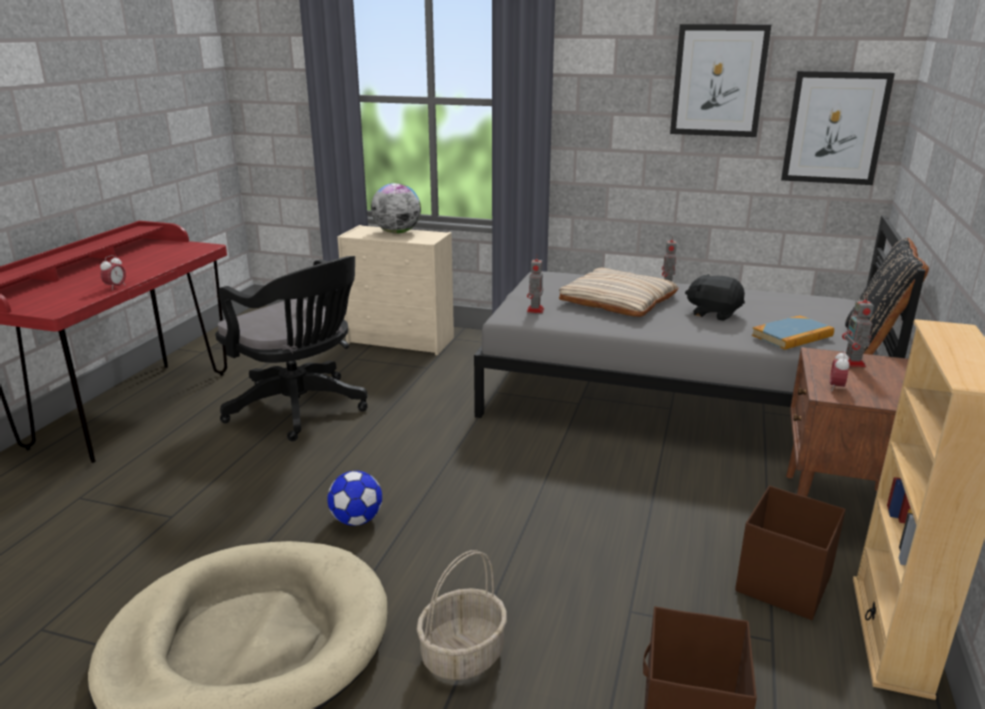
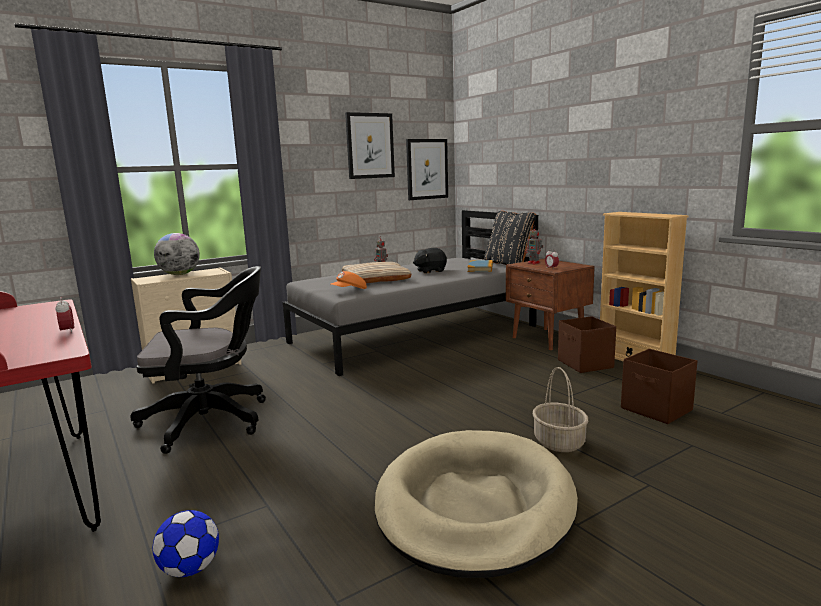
camera: 50 degrees left, 10 degrees down
(356, 520) = (391, 437): football -> football (190, 569)
(535, 310) = (349, 291): toy robot -> orange cap

